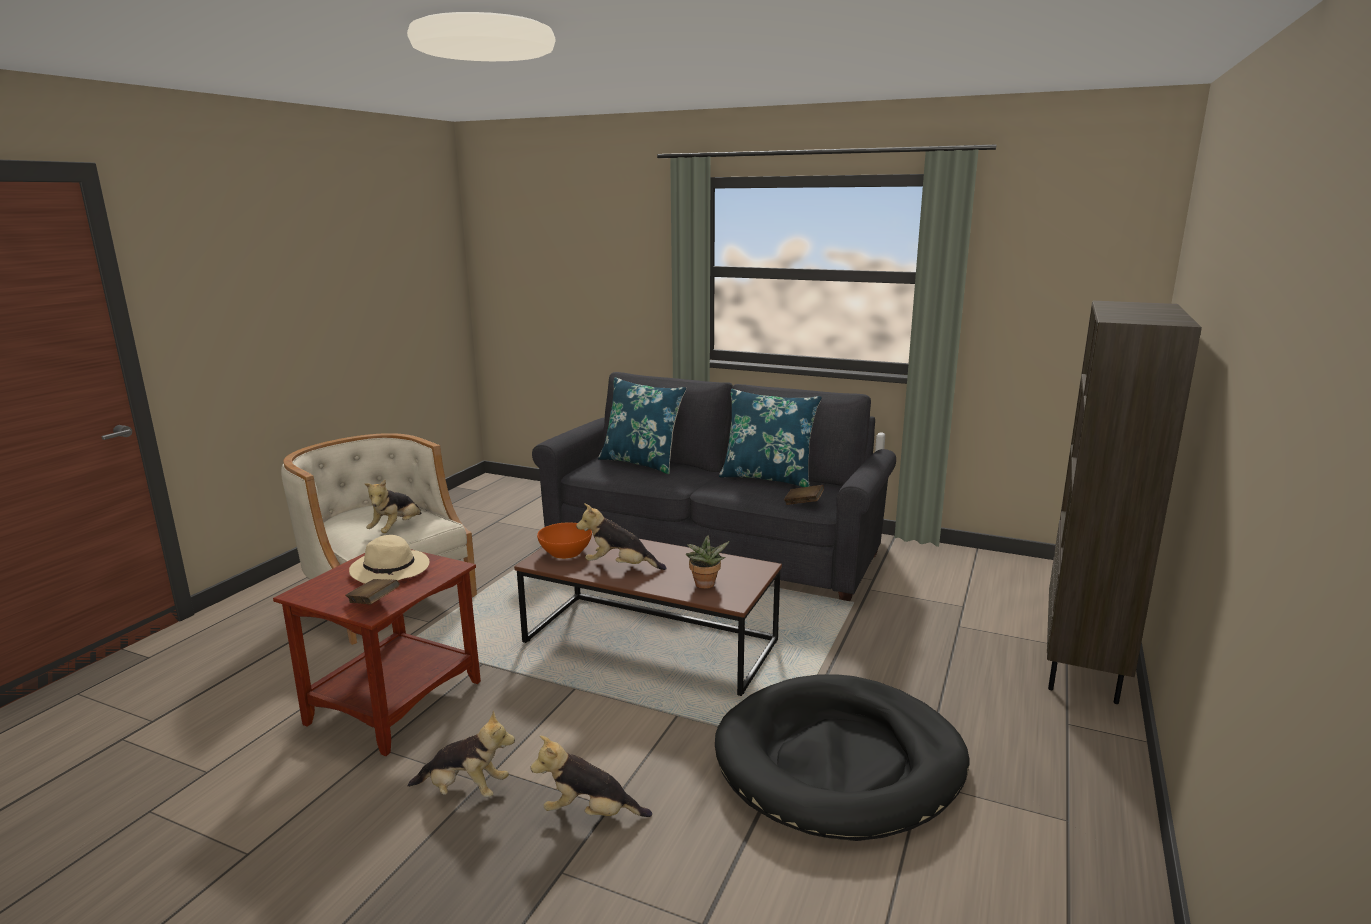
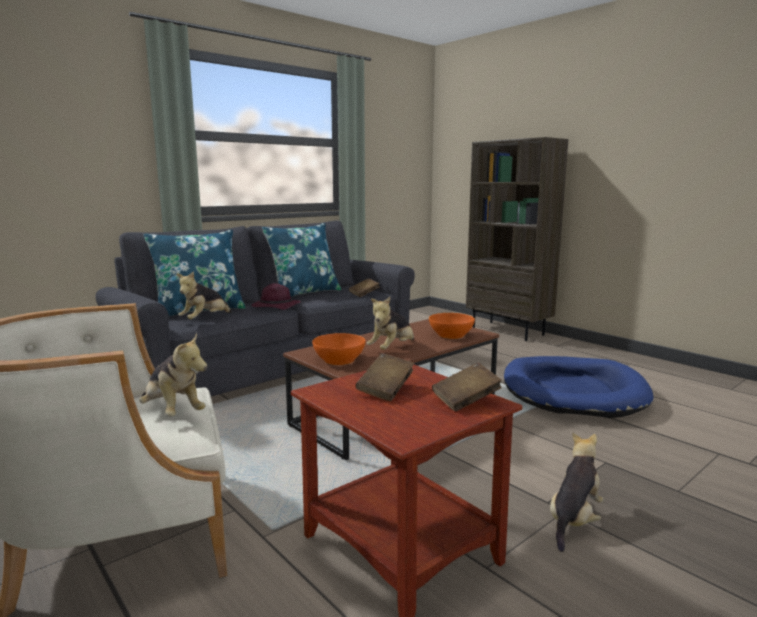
camera: 65 degrees left, 5 degrees down
(391, 571) = (385, 390): beige hat -> brown book
(590, 813) = (613, 470): plush toy -> plush toy (205, 320)
(684, 483) = (275, 307): none -> purple hat
(705, 586) = (450, 335): potted plant -> orange bowl
(839, 761) = (572, 391): black dog bed -> blue dog bed

